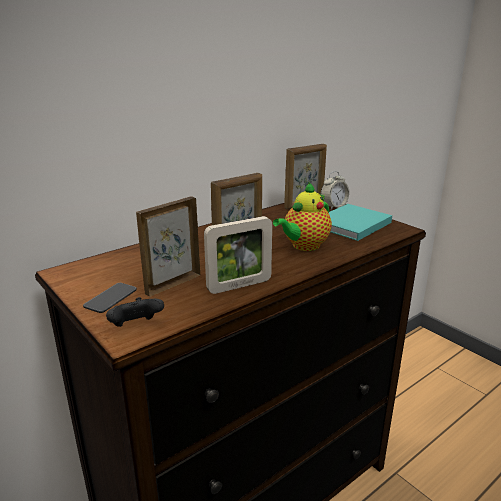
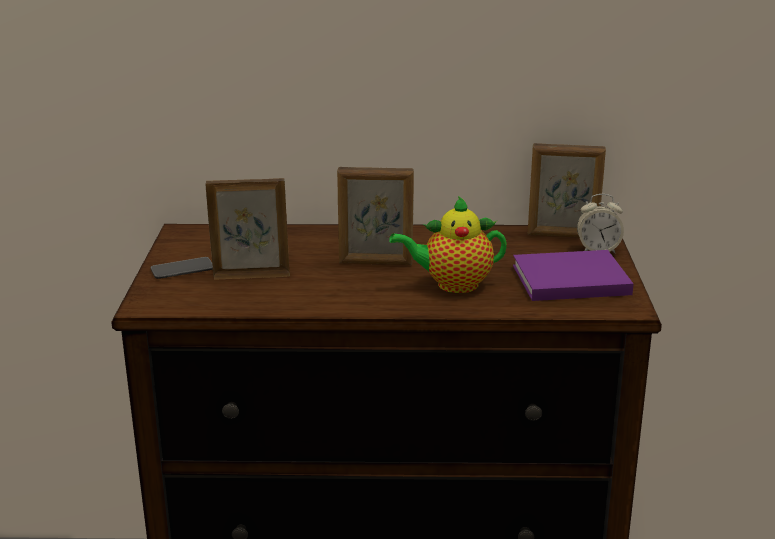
camera: 40 degrees right, 0 degrees up
(136, 326) = (164, 300): black game controller -> none
(239, 285) = (306, 299): picture frame -> none
(350, 225) = (567, 280): turquoise book -> purple book

